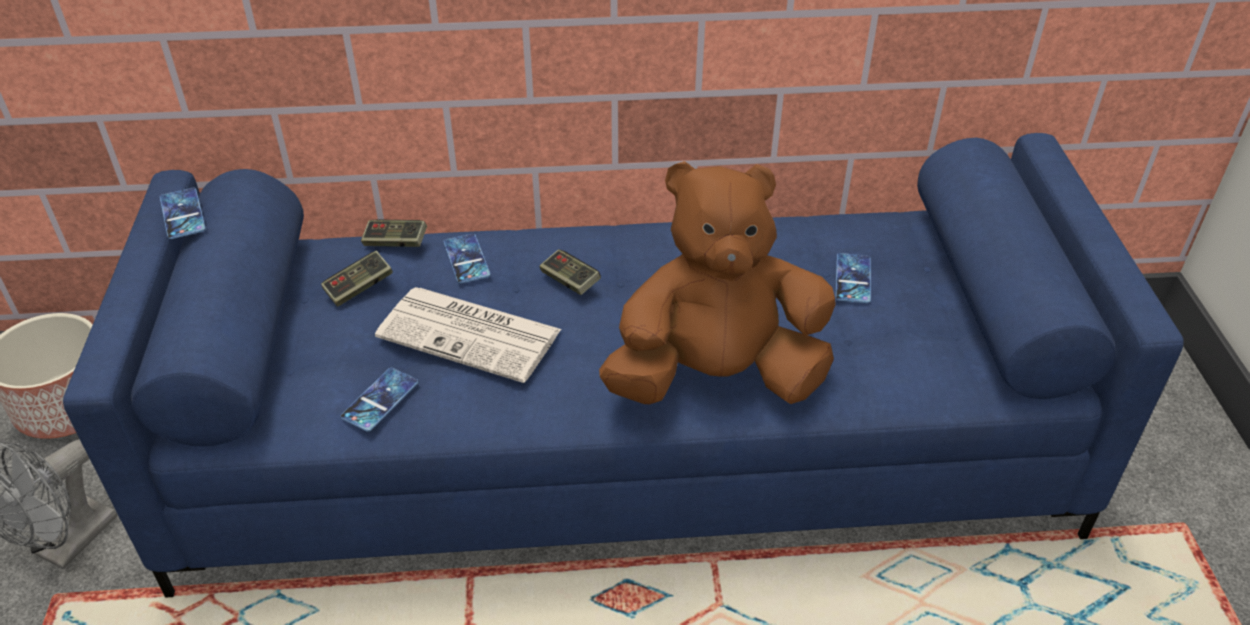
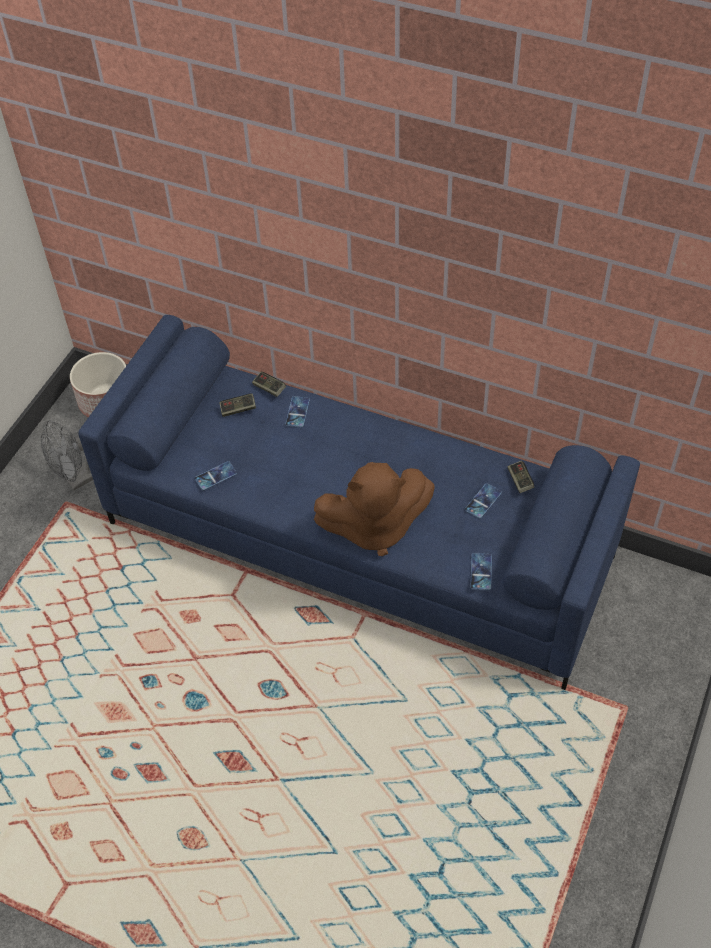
camera: 30 degrees right, 10 degrees up
(182, 214) = (164, 347): phone -> phone (481, 571)
(472, 334) = (275, 457): newspaper -> none
(570, 281) = (339, 445): game controller -> game controller (520, 481)
(716, 377) = (374, 527): brown plush toy -> brown plush toy turned 150 degrees clockwise

